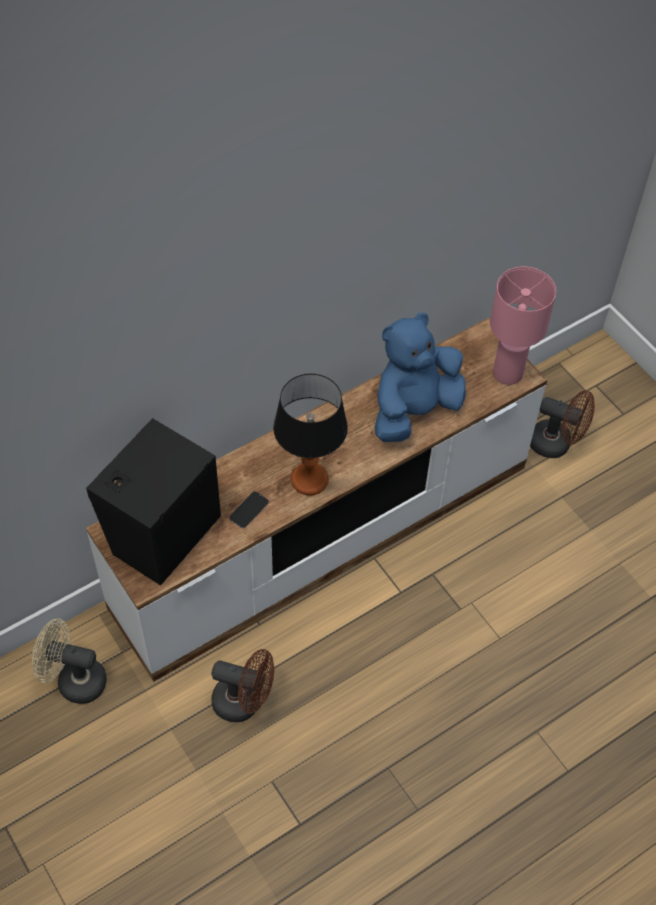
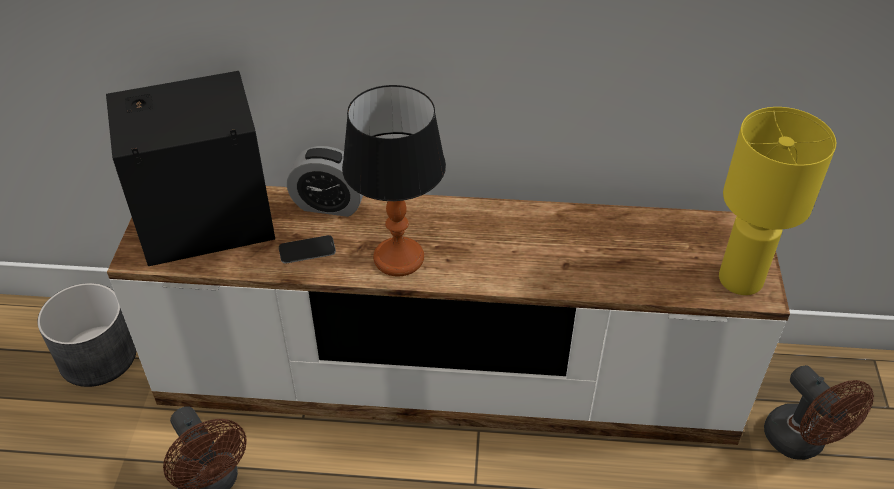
camera: 40 degrees right, 10 degrees down
(74, 680) = (97, 357): beige fan -> grey planter
(229, 470) = (329, 205): none -> alarm clock
(413, 410) = (584, 256): blue plush toy -> none
(507, 372) = (741, 279): pink table lamp -> yellow table lamp

